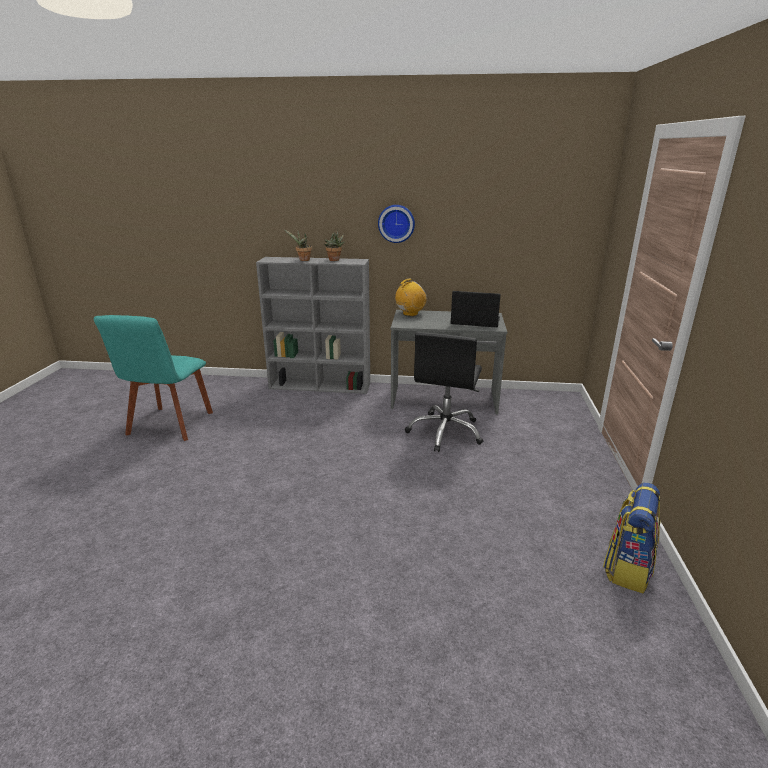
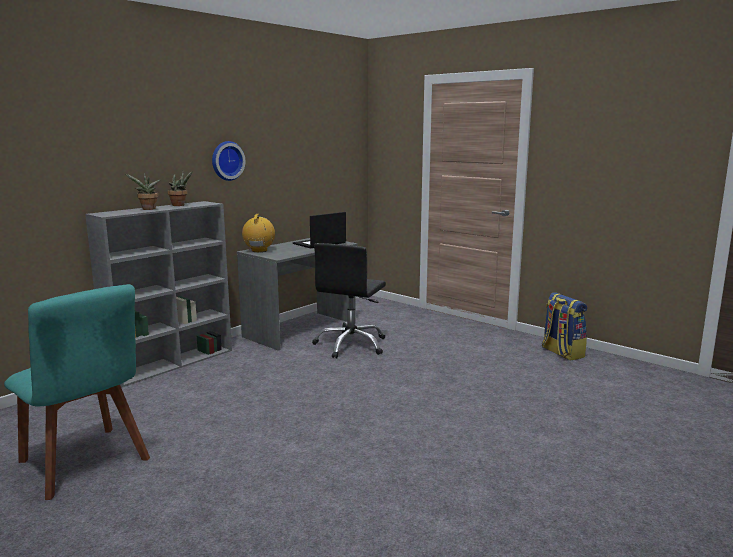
camera: 55 degrees left, 10 degrees down
(445, 432) = (351, 345): black office chair -> black office chair turned 60 degrees clockwise

